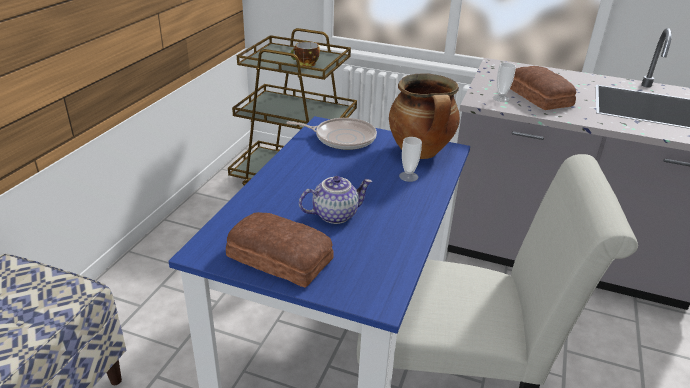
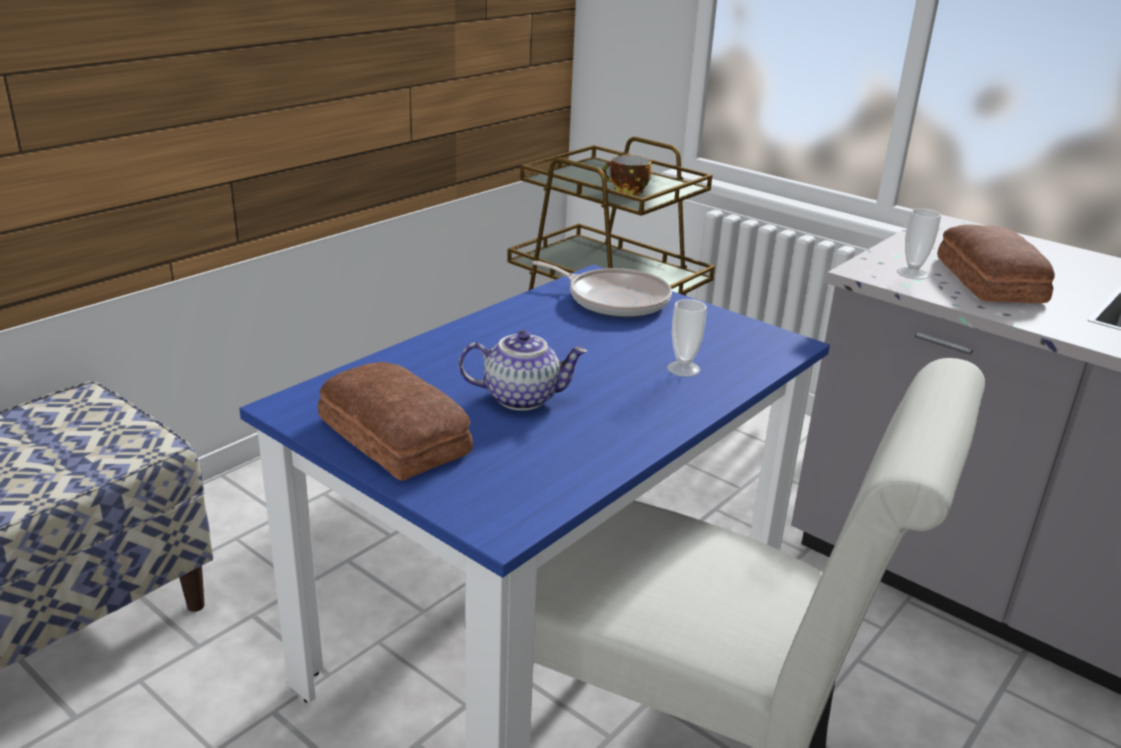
camera: 20 degrees right, 5 degrees down
(421, 153) = (732, 340): cooking pot -> none

